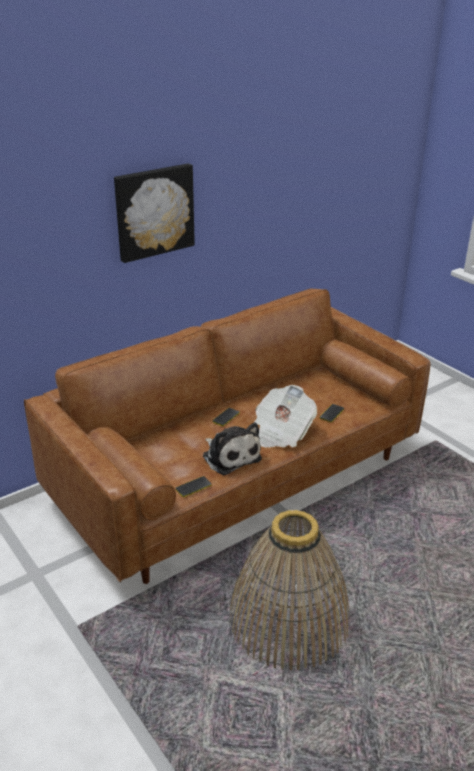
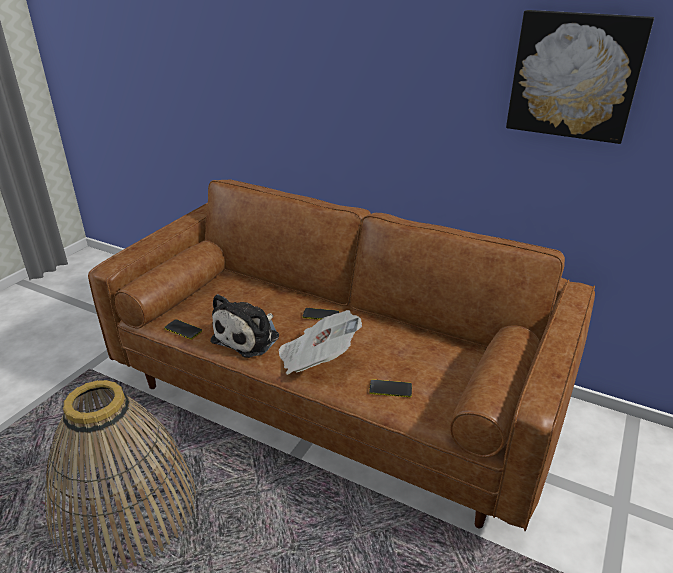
camera: 65 degrees right, 0 degrees up
(154, 211) = (363, 60): picture -> picture (574, 76)

